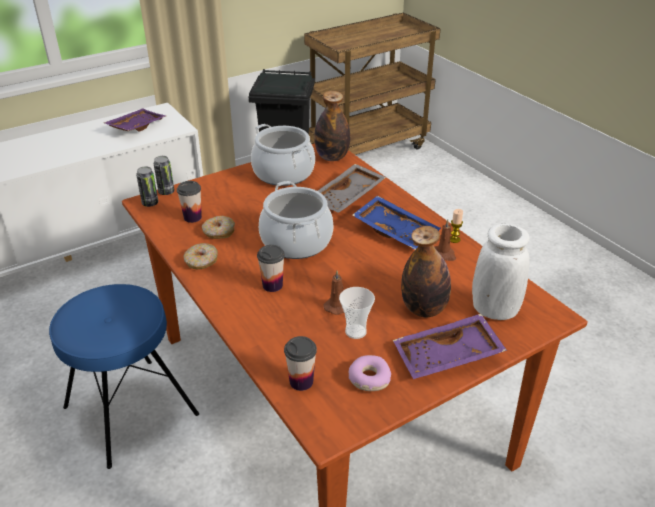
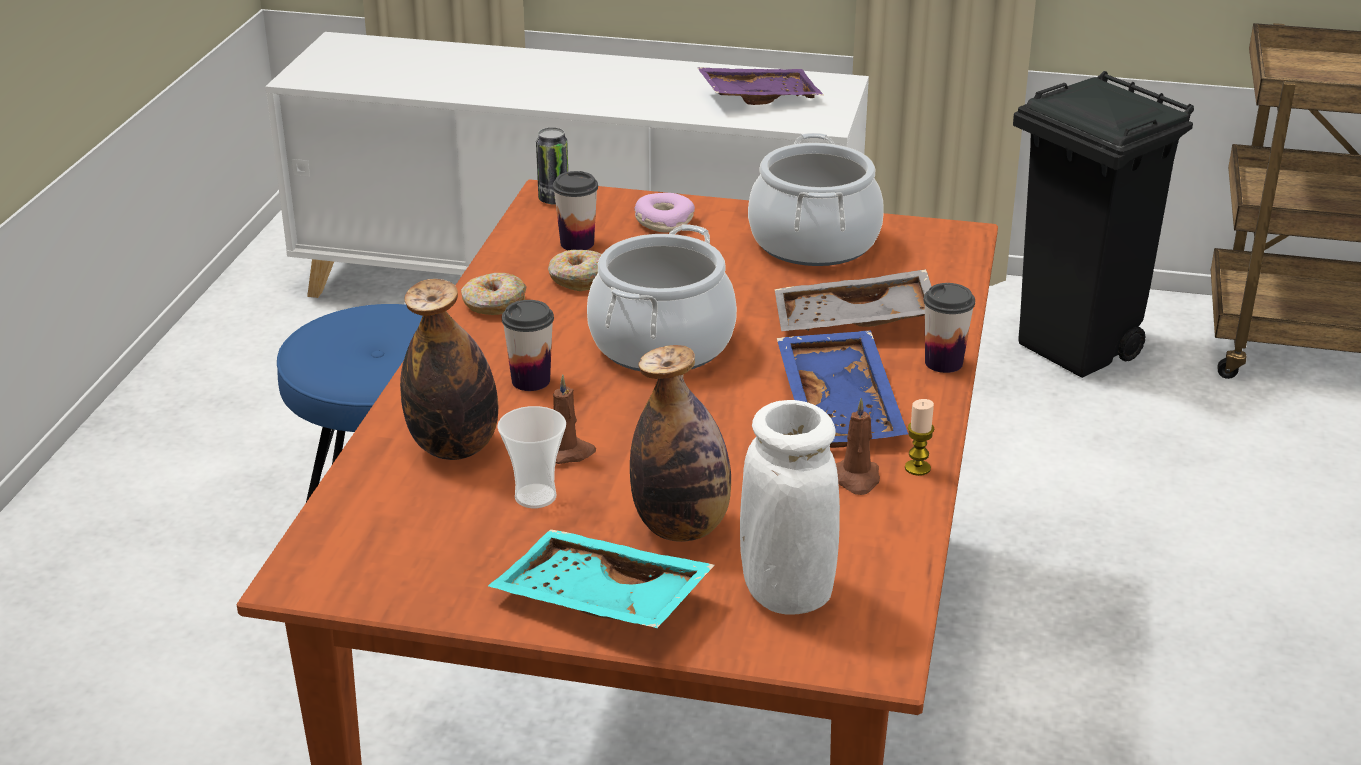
camera: 45 degrees right, 5 degrees down
(166, 192) = (599, 194): can -> none
(301, 381) = (368, 508): cup -> cup (943, 363)
(332, 157) = (939, 253): bottle -> bottle (454, 447)
(369, 378) = (451, 558): donut -> donut (664, 221)
(447, 357) = (599, 602): purple tray -> turquoise tray

